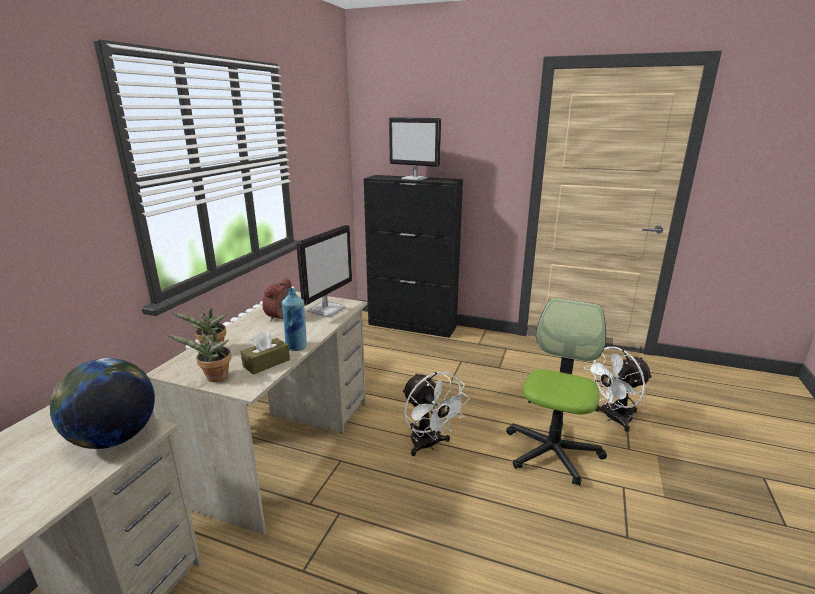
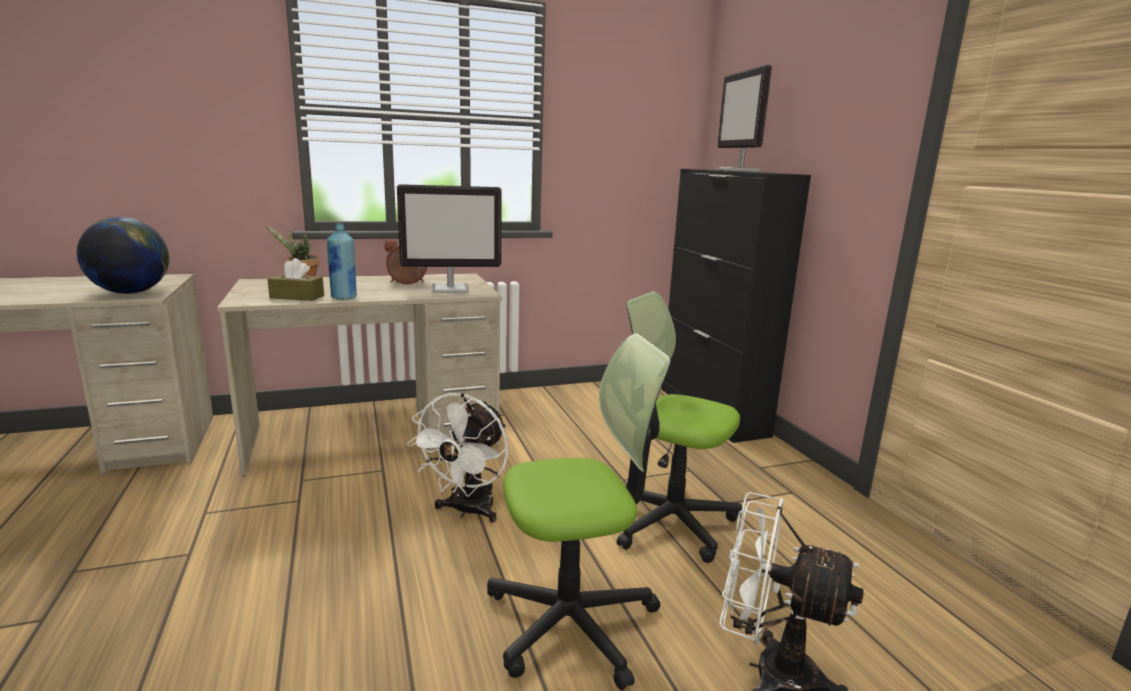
camera: 50 degrees right, 5 degrees down
(215, 379) = (250, 292): potted plant -> none
(498, 388) = (669, 520): none -> office chair

